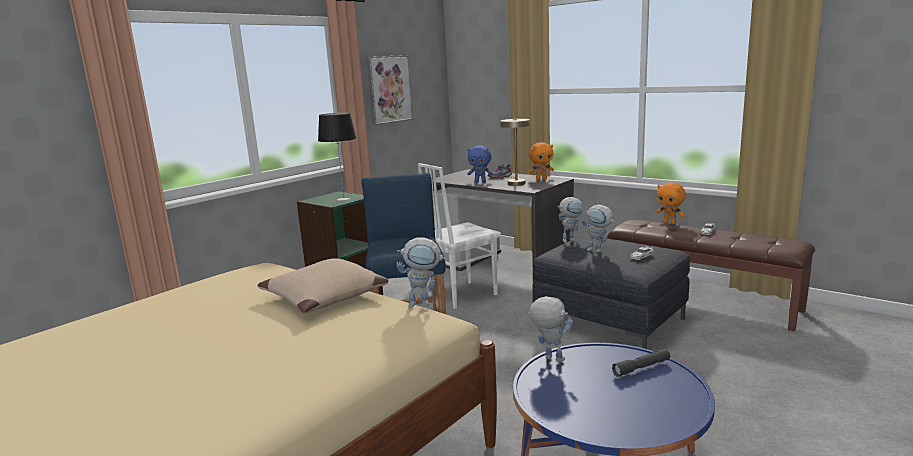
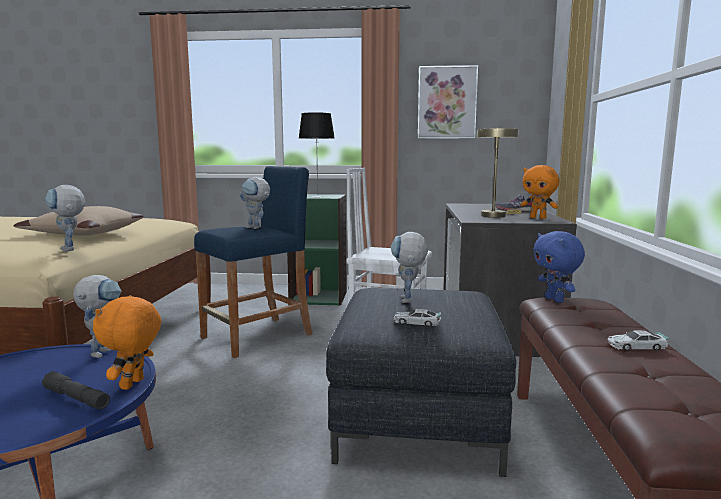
camera: 55 degrees right, 5 degrees down
(480, 182) = (474, 210): blue plush toy -> blue plush toy (555, 300)
(571, 240) = (436, 287): toy robot -> toy robot (257, 228)
(670, 223) = (632, 319): orange plush toy -> orange plush toy (133, 384)

